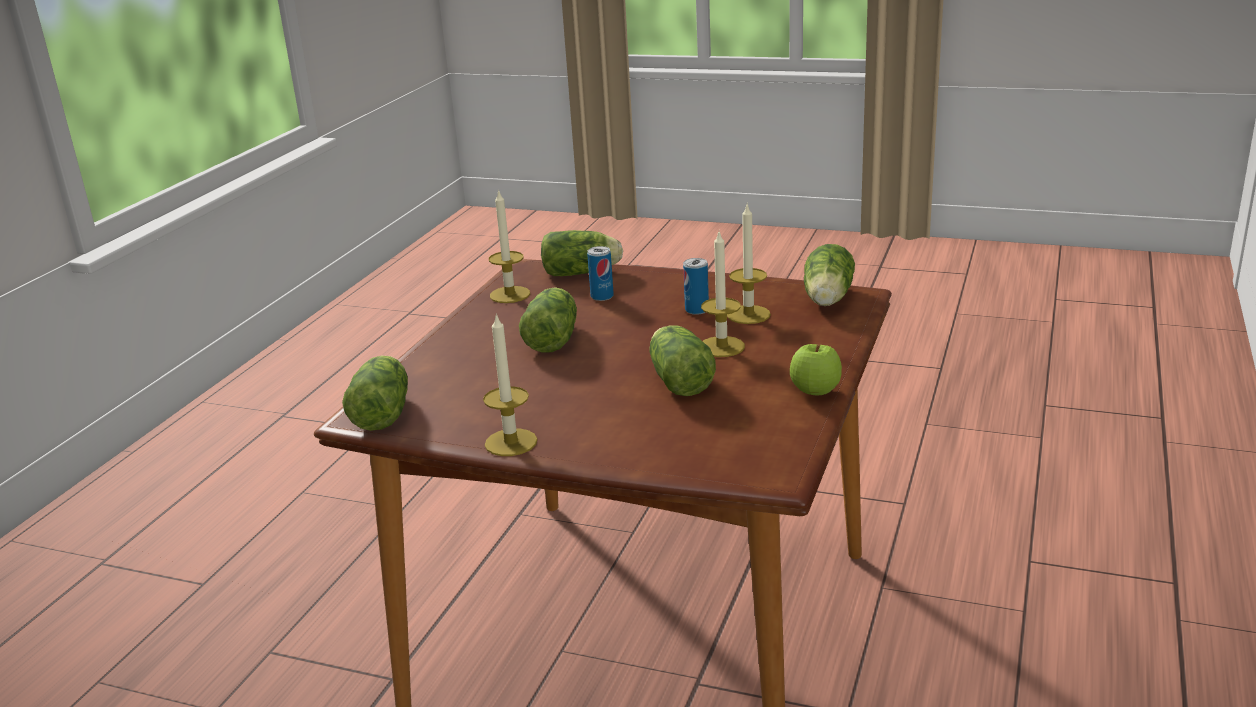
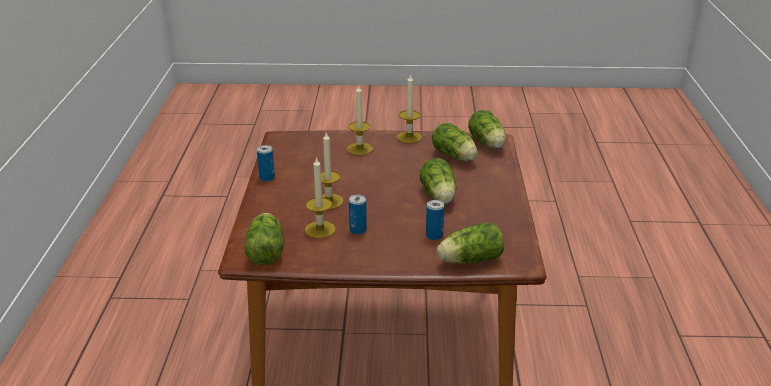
camera: 160 degrees right, 5 degrees up
(510, 294) = (504, 230): candle -> candle (360, 149)
(679, 379) = (345, 177): lettuce -> lettuce (455, 157)
(815, 392) = (267, 178): apple -> can

